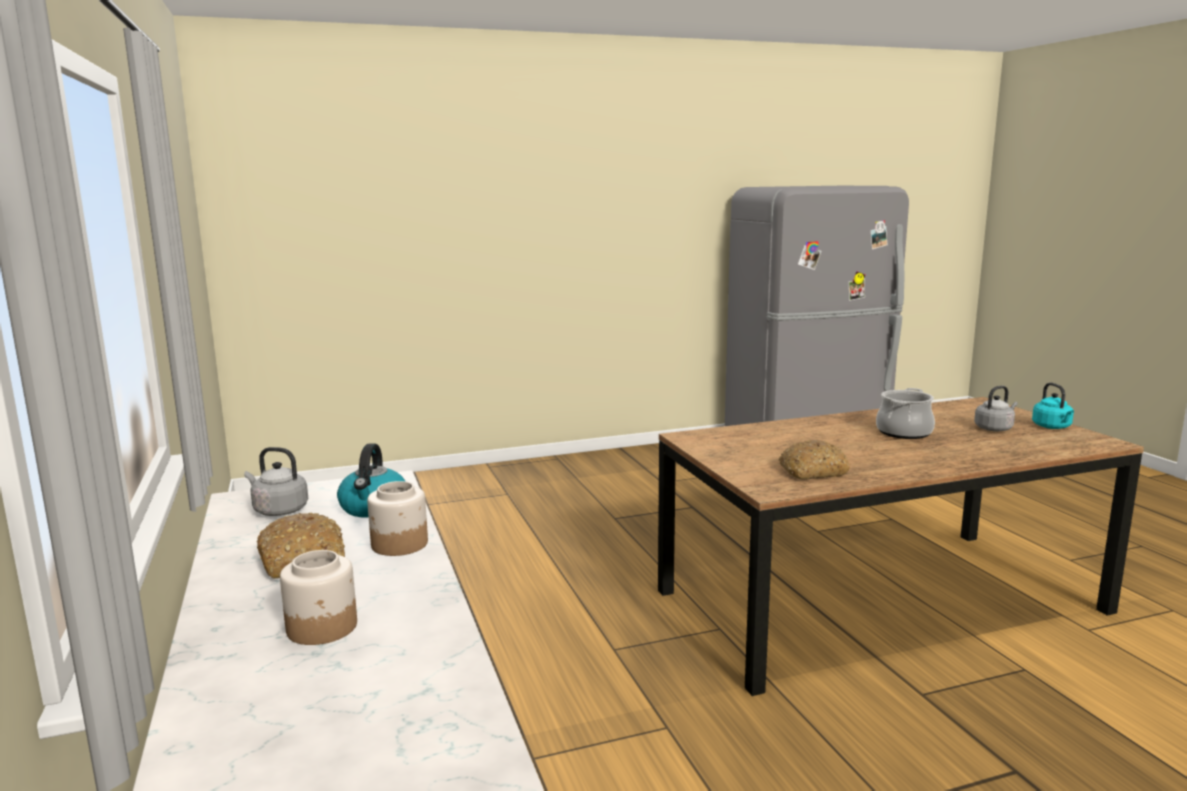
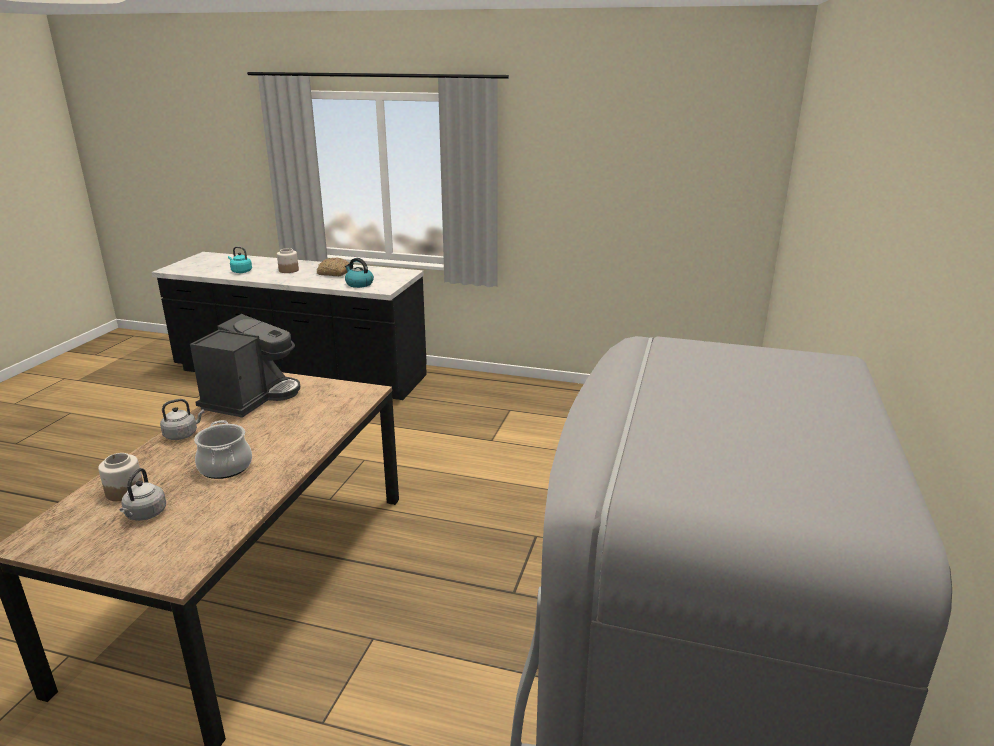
camera: 125 degrees right, 10 degrees up
(278, 510) = (384, 274): grey kettle -> grey kettle (182, 434)
(399, 544) = (320, 282): jar -> jar (124, 491)
(812, 471) = (251, 397): bread -> coffee machine
(1052, 427) = (82, 549): turquoise kettle -> turquoise kettle (240, 271)

